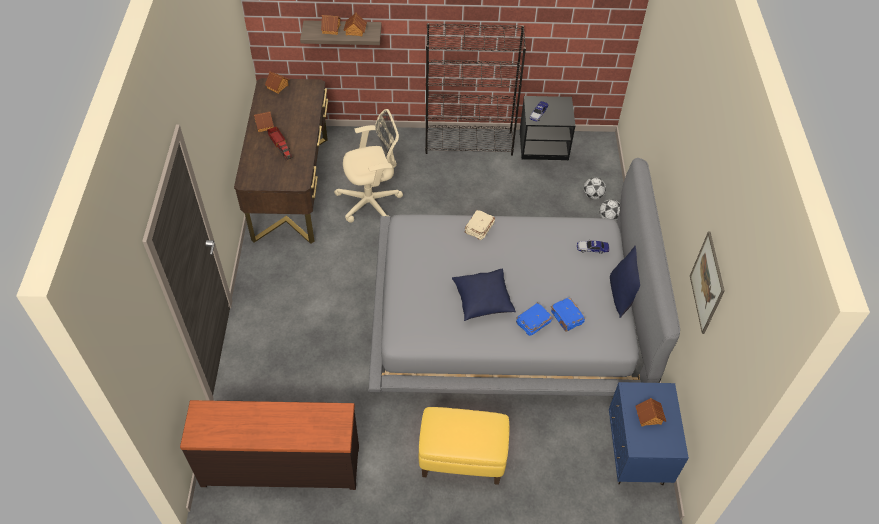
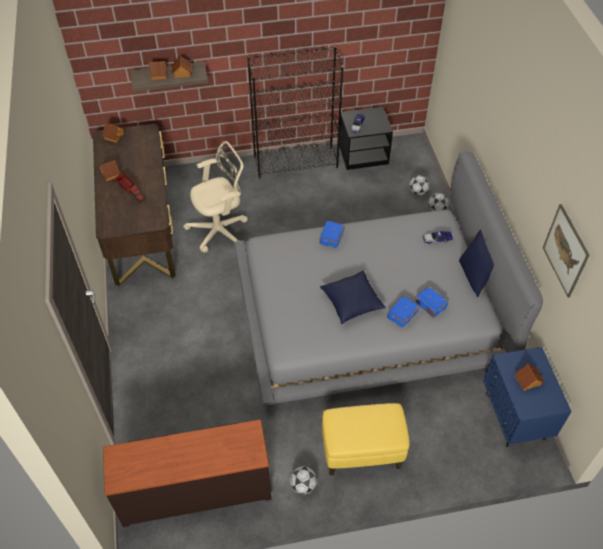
camera: 10 degrees left, 0 degrees up
(392, 482) = (303, 485): none -> football
(479, 228) = (331, 238): beige book -> blue book

